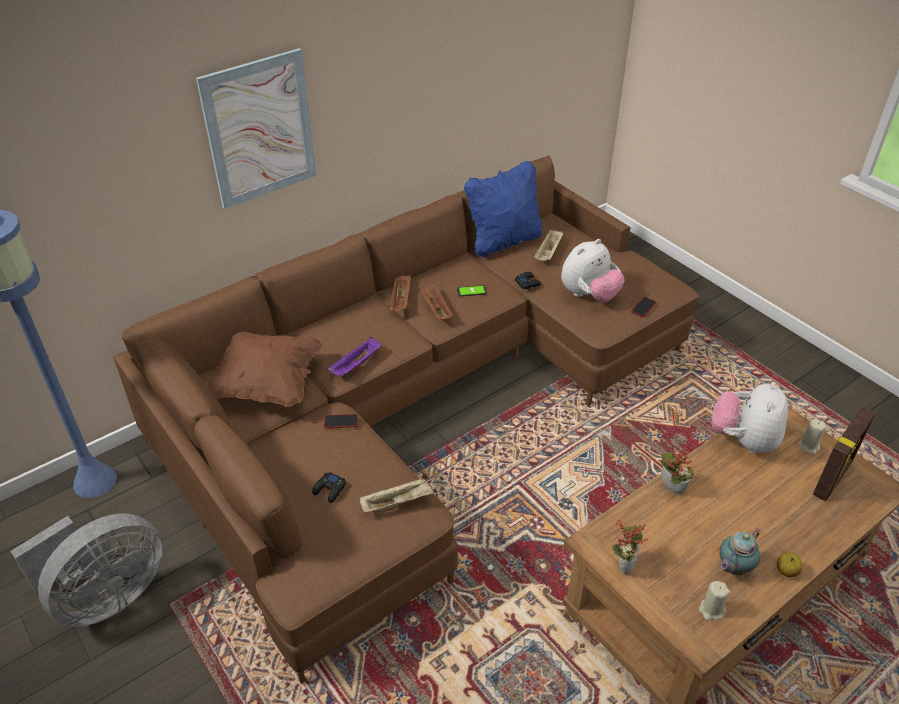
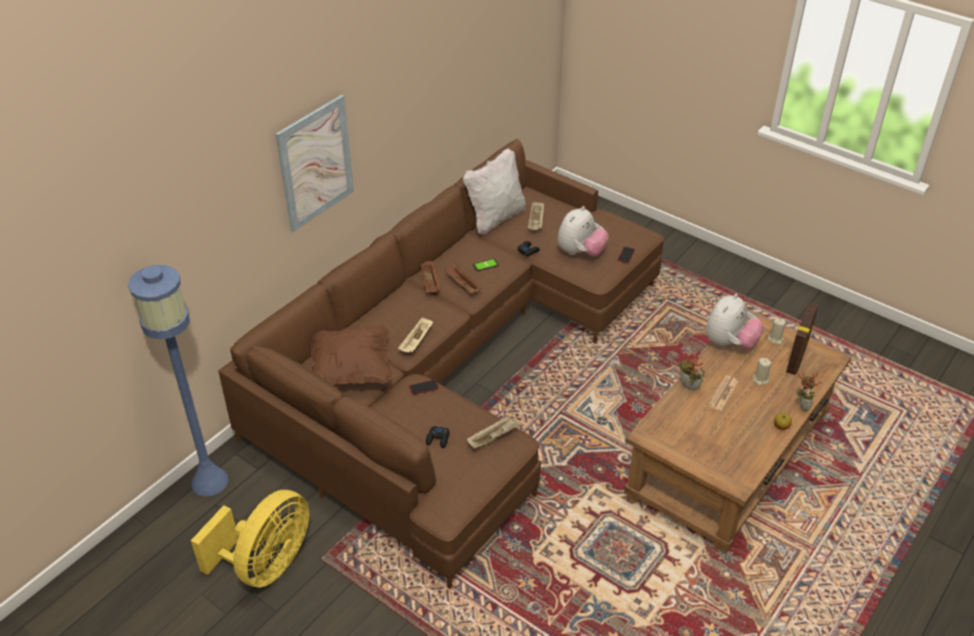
camera: 15 degrees left, 0 degrees up
(107, 596) = (266, 564): grey fan -> yellow fan
(356, 365) = (416, 342): purple tray -> beige tray
(503, 242) = (495, 218): blue pillow -> white pillow
(624, 563) = (671, 444): potted plant -> potted plant (801, 405)
(711, 610) = (739, 462): beige candle -> beige candle (760, 379)
(716, 506) = (723, 393): none -> newspaper
(732, 568) = (745, 432): teapot -> none
(743, 440) = (729, 343): plush toy -> plush toy turned 150 degrees counterclockwise

